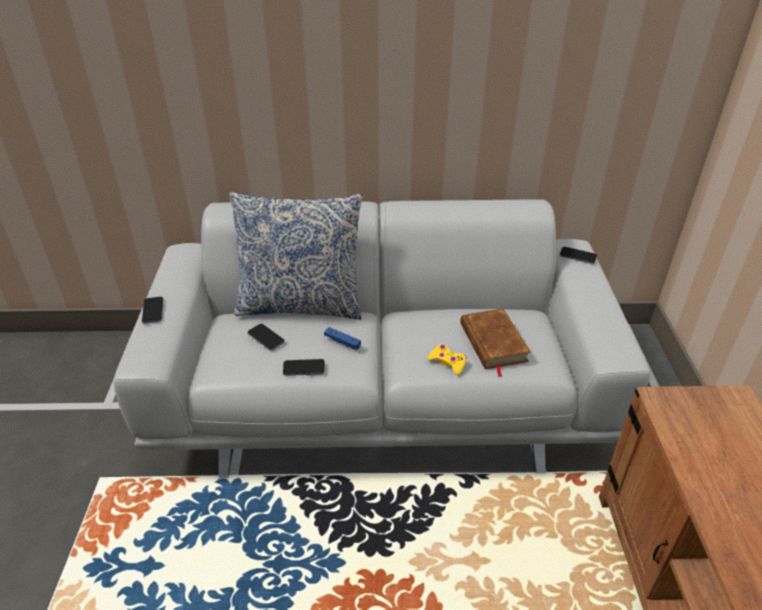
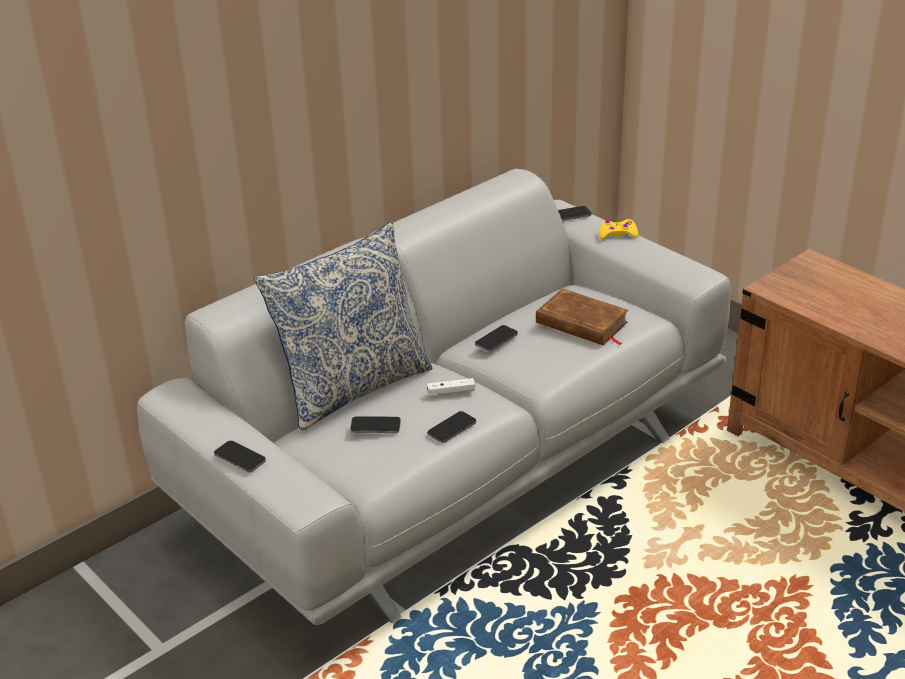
camera: 40 degrees left, 5 degrees down
(342, 342) = (451, 391): blue game controller -> white game controller
(421, 322) = (496, 340): none -> phone
(447, 362) = (566, 357): yellow game controller -> yellow game controller (617, 234)

